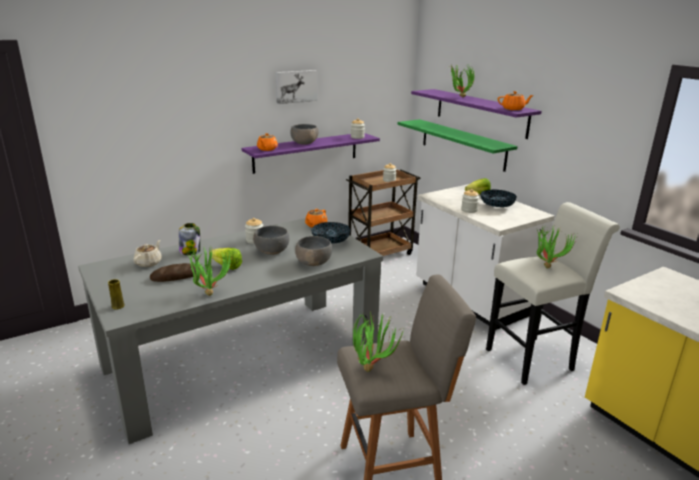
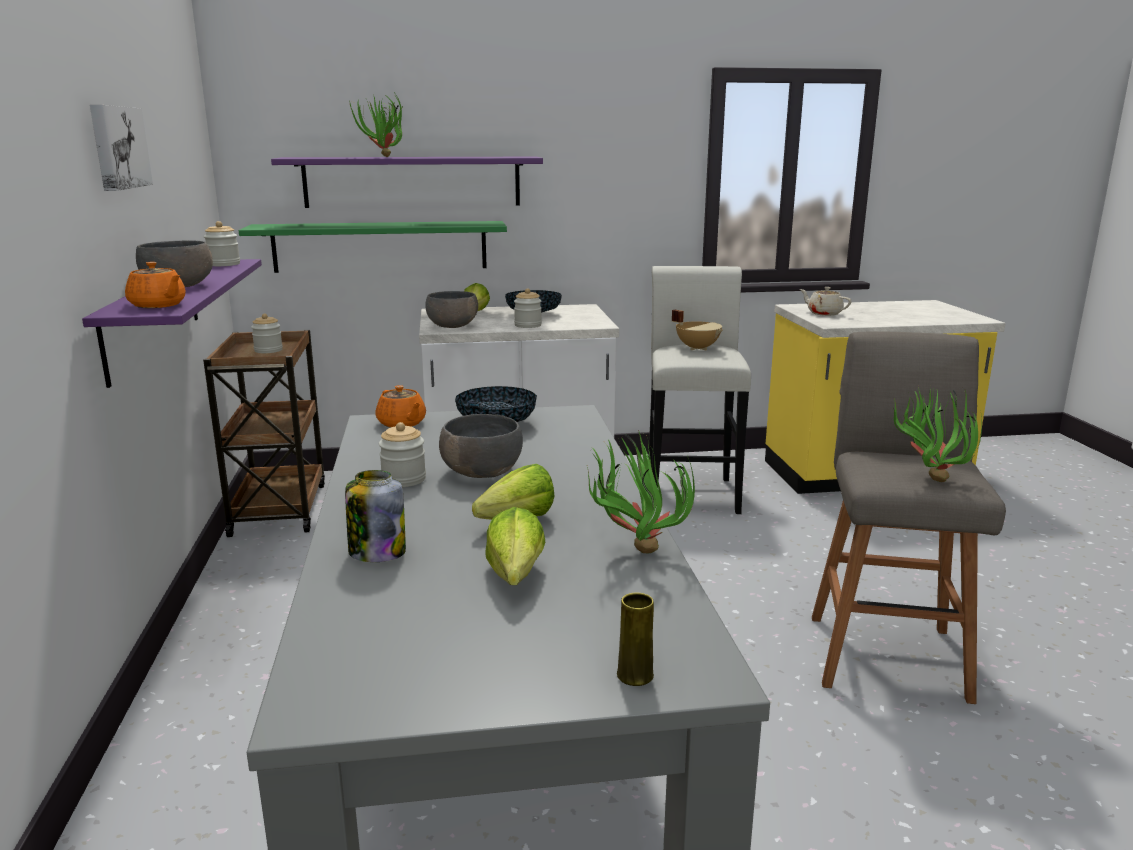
camera: 65 degrees left, 5 degrees down
(149, 263) = (384, 613): beige teapot -> beige teapot (823, 313)
(177, 276) = (513, 580): bread -> lettuce
(313, 262) = (575, 448): grey bowl -> grey bowl (452, 326)
(513, 109) = (512, 156): orange teapot -> none
(548, 266) = (698, 348): potted plant -> beige cooking pot

